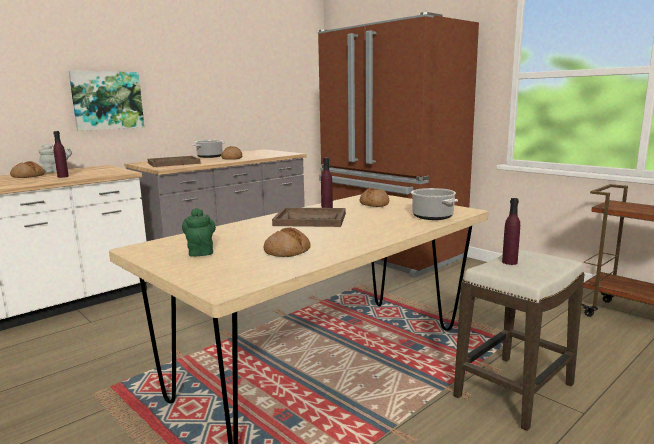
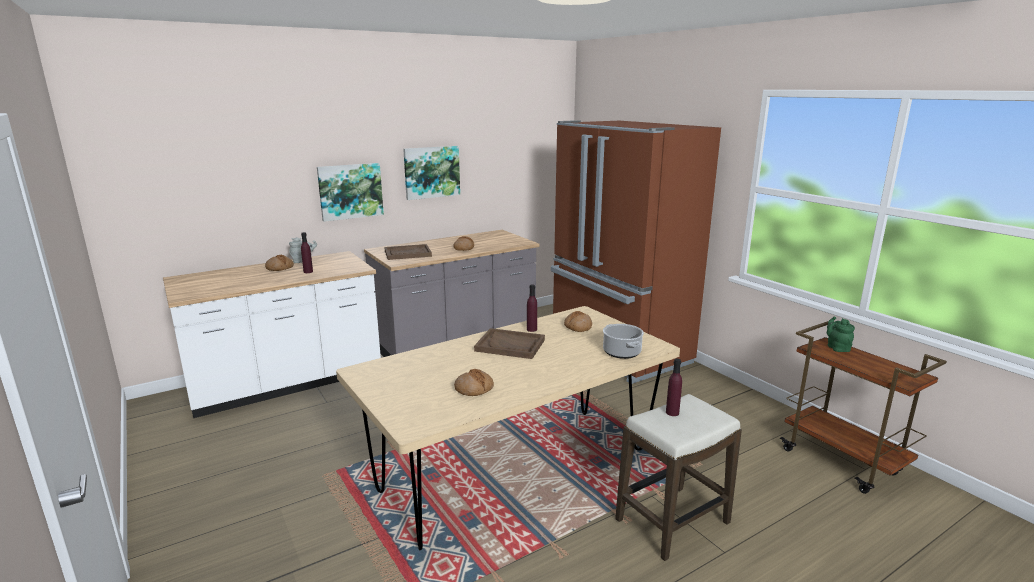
camera: 10 degrees right, 5 degrees up
(192, 87) = (431, 172): none -> picture
(201, 252) = (406, 381): green teapot -> green teapot (837, 347)
(209, 156) = (444, 242): cooking pot -> none

